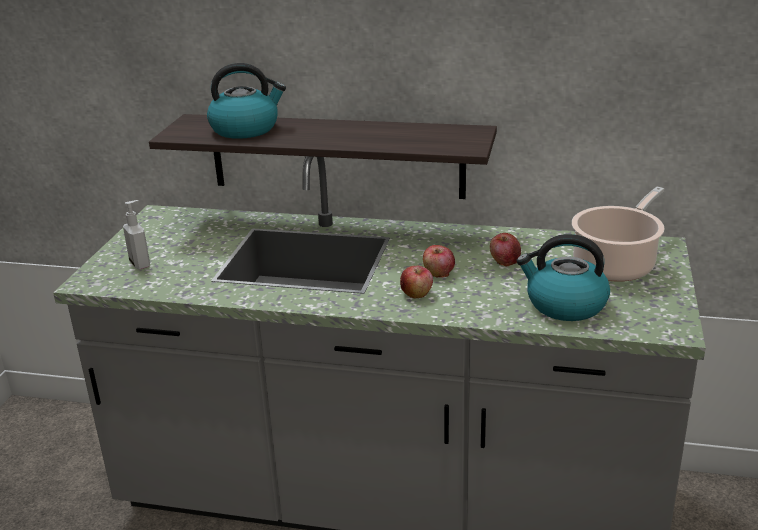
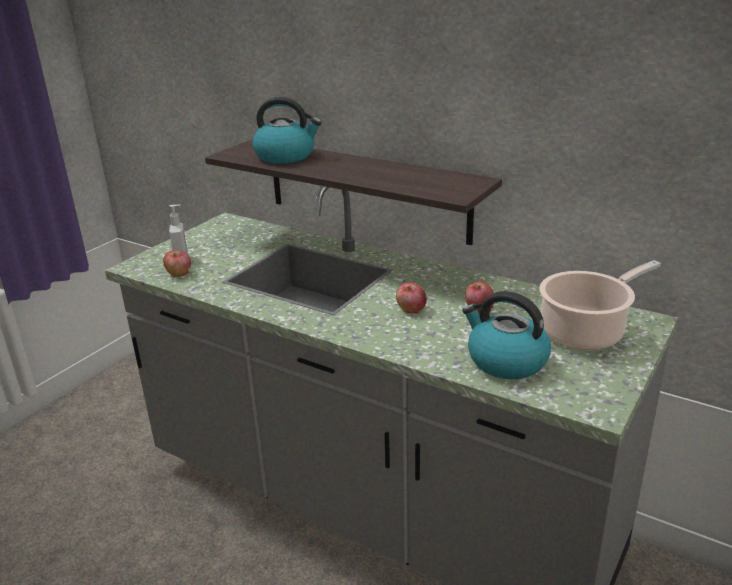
camera: 20 degrees right, 0 degrees up
(417, 294) = (377, 324): apple -> apple (179, 273)

